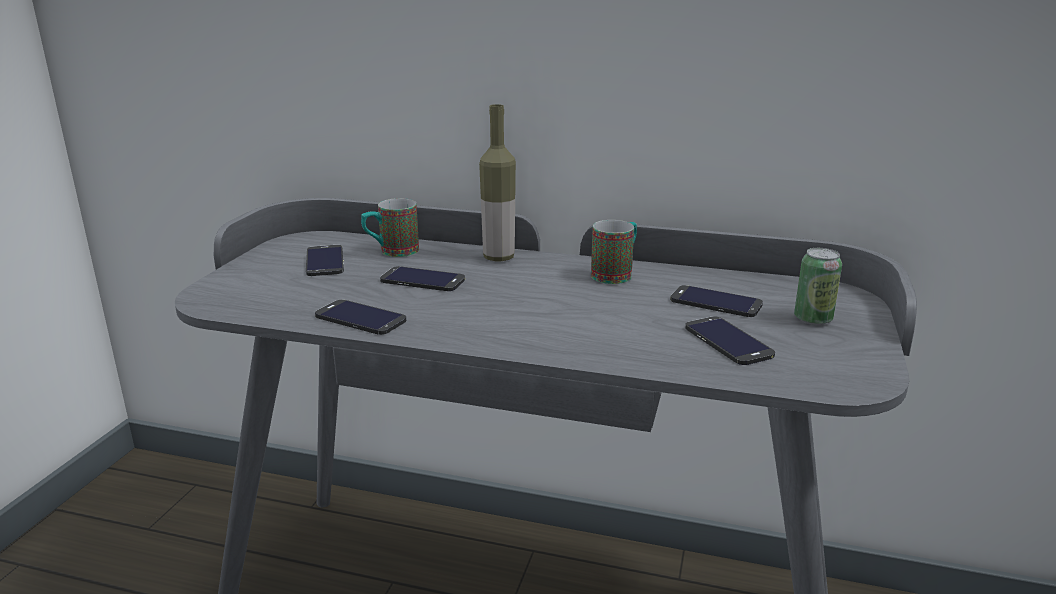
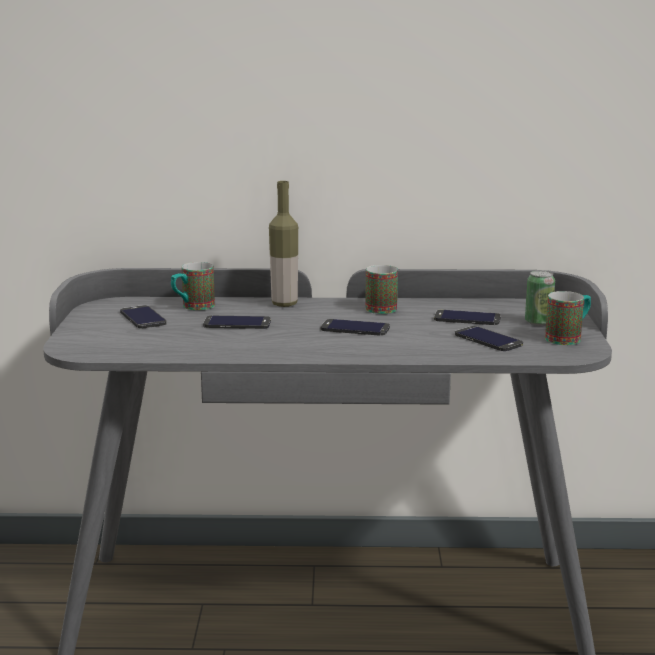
camera: 15 degrees left, 5 degrees down
(360, 318) = (212, 350): phone -> phone (355, 328)
(847, 352) = (568, 338): none -> mug

